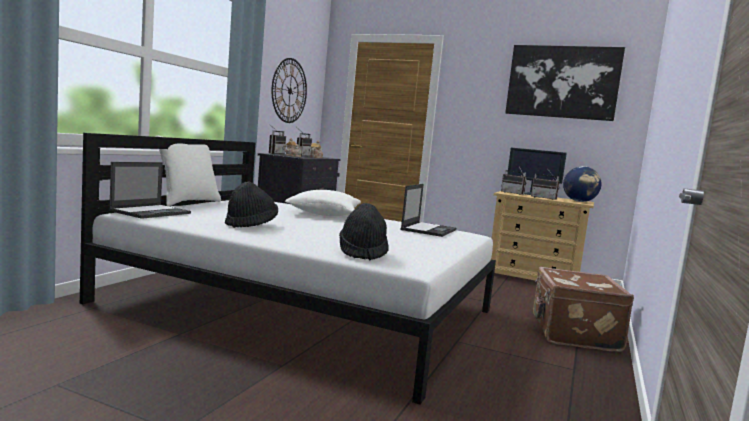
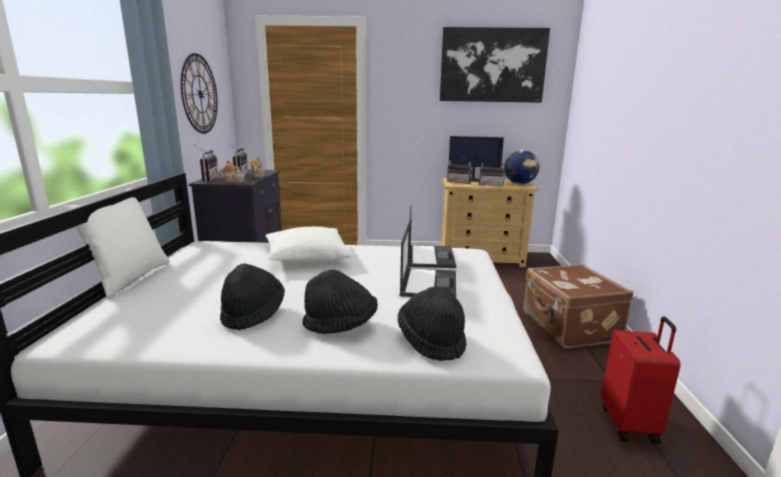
camera: 20 degrees left, 10 degrees up
(151, 212) = (99, 326): laptop -> laptop (428, 283)
(305, 238) = (341, 326): none -> black hat
(559, 392) = (630, 424): none -> red suitcase

